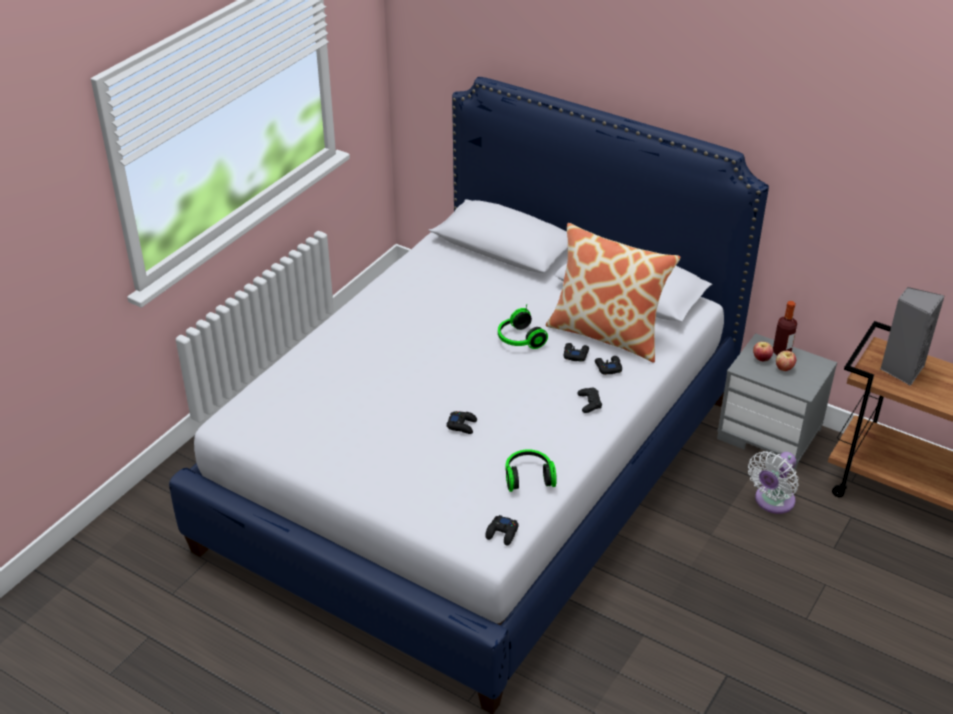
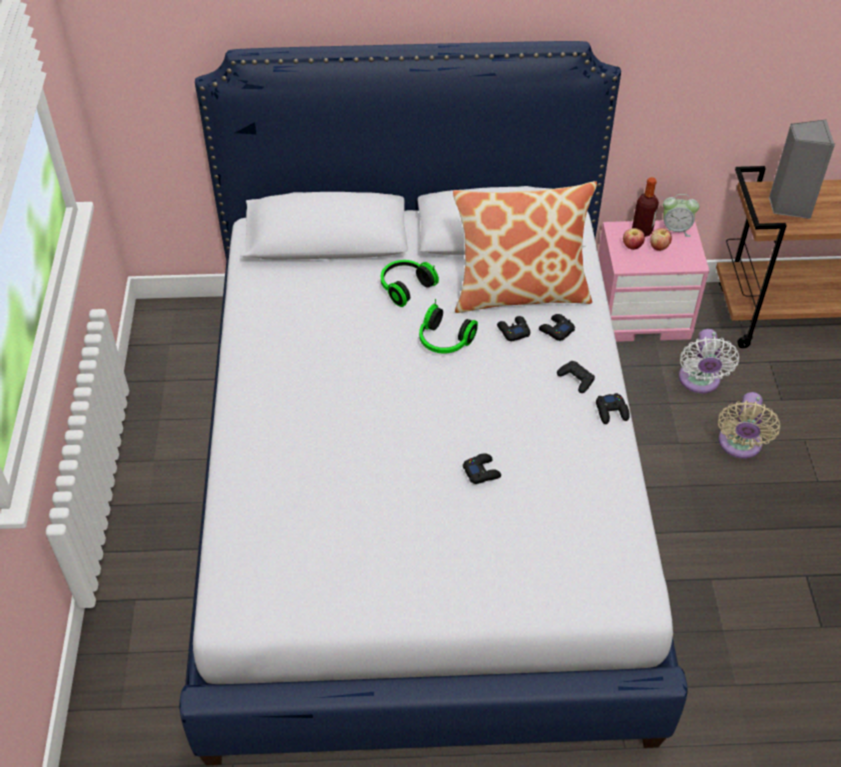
camera: 35 degrees left, 10 degrees up
(502, 533) = (634, 574): black game controller -> black game controller (611, 411)
(528, 477) = (598, 495): headphones -> headphones (405, 287)
(761, 560) = (739, 445): none -> beige fan
(770, 434) = (642, 313): grey nightstand -> pink nightstand
(812, 362) = (675, 229): none -> alarm clock

